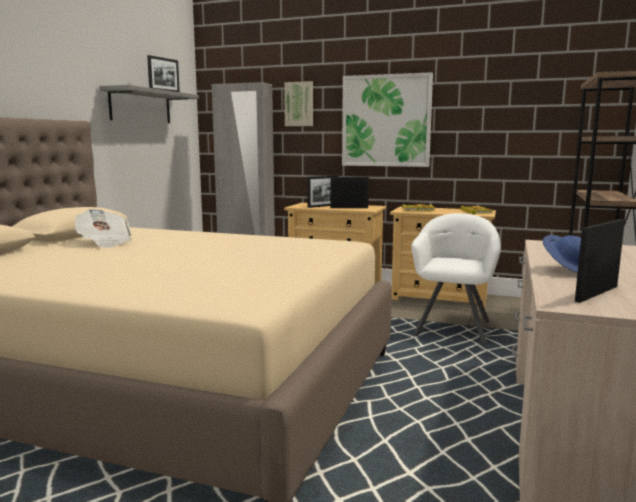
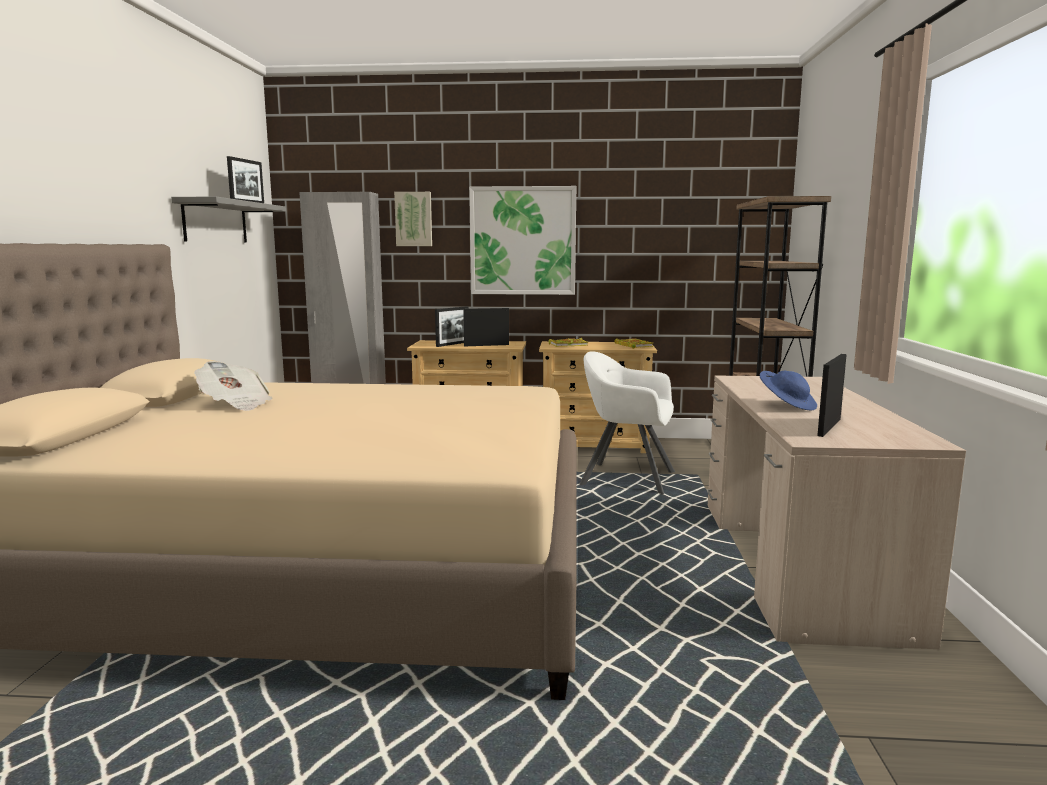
camera: 15 degrees left, 0 degrees up
(453, 328) = (627, 478): white armchair -> white armchair turned 75 degrees counterclockwise

